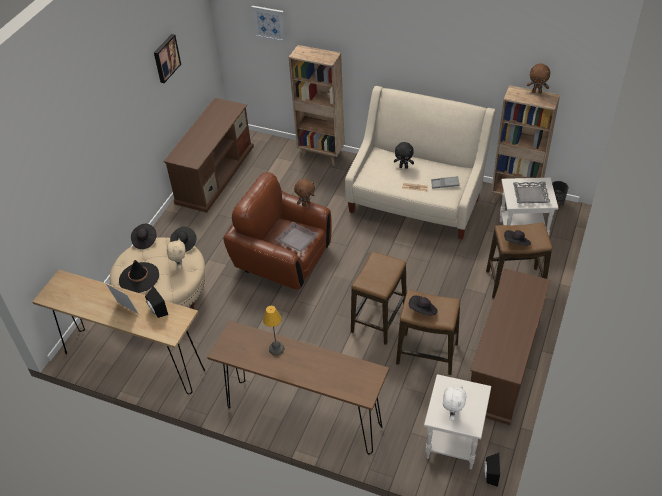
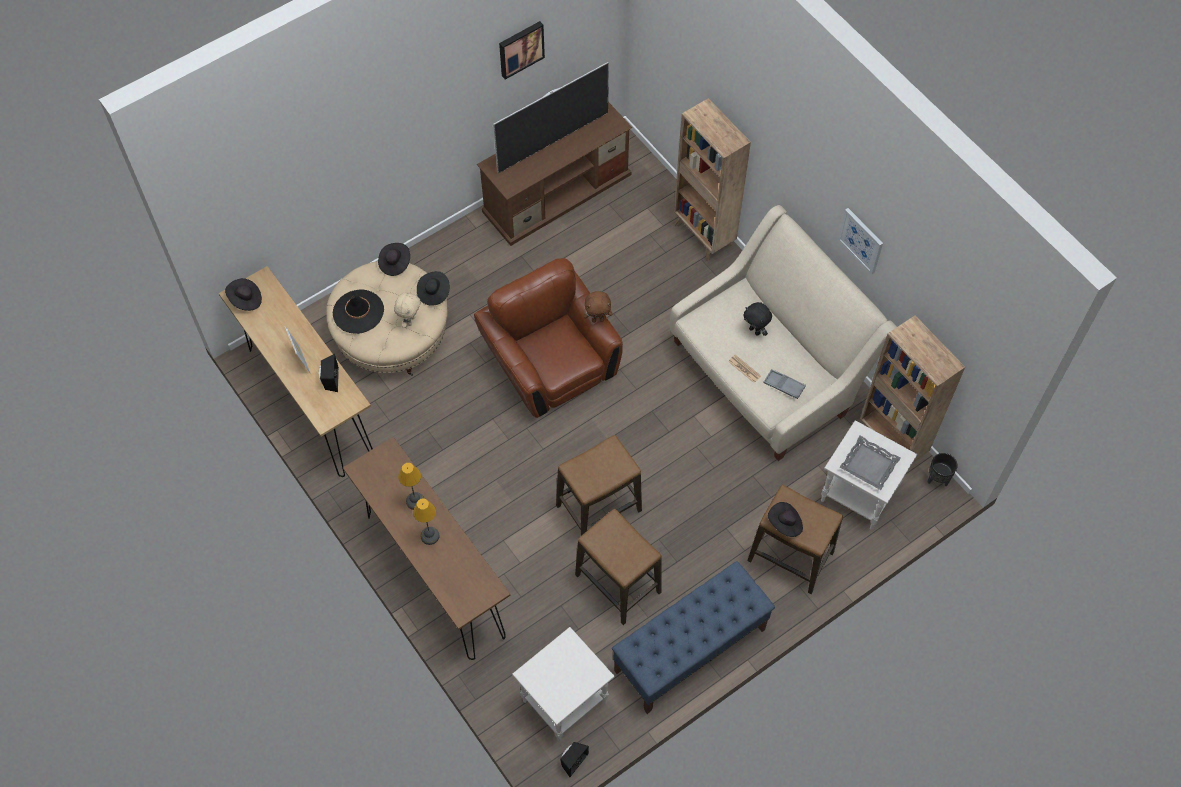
camera: 30 degrees right, 15 degrees up
(203, 130) = (552, 142): none -> television
(269, 23) = (685, 51): picture -> picture (861, 240)
(296, 239) = (561, 359): grey tray -> none
(304, 364) = (429, 536): none -> table lamp
(423, 311) = (608, 545): black hat -> black hat (245, 300)
(452, 413) = (549, 680): white plush toy -> none
(503, 365) = (689, 650): brown tv stand -> blue bench
(537, 92) = (939, 346): brown plush toy -> none

